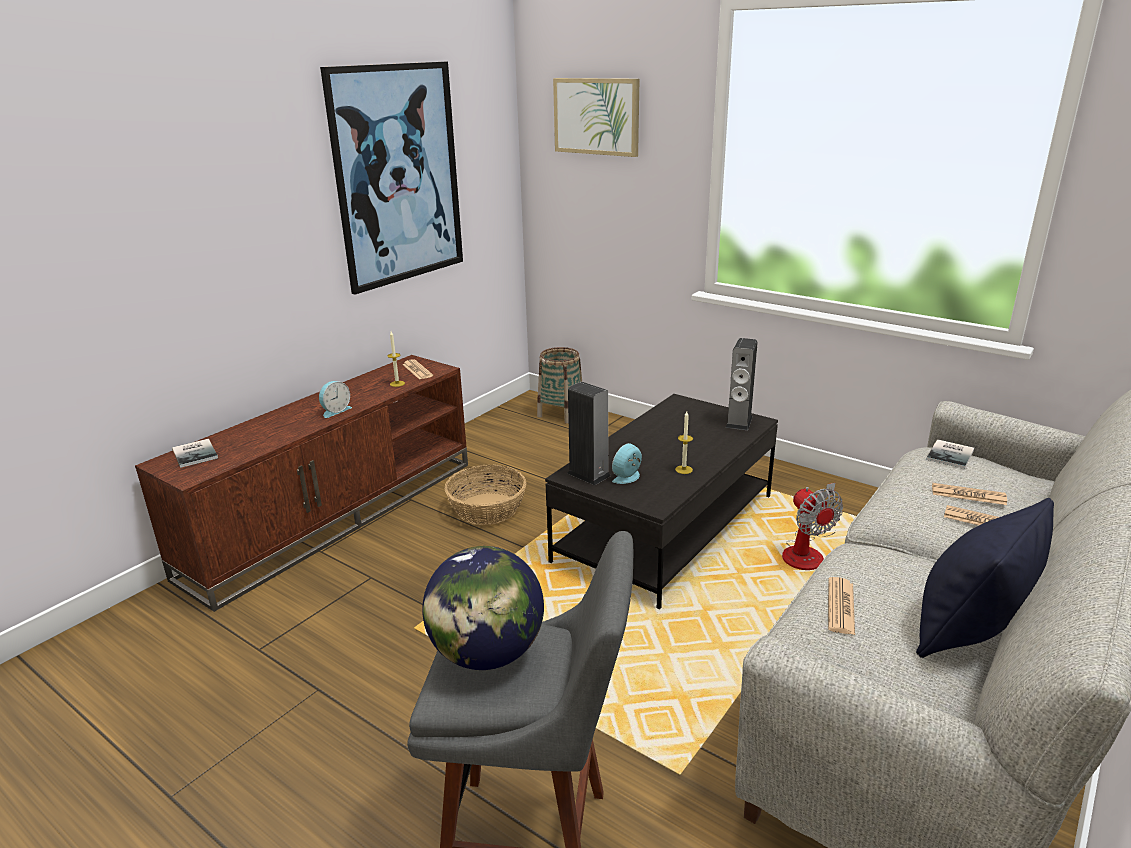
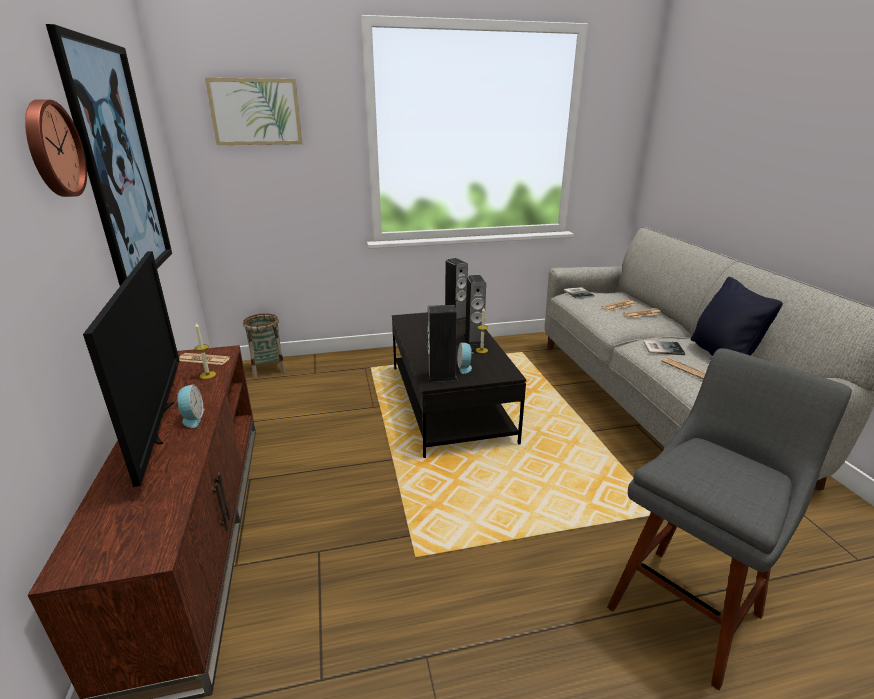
camera: 50 degrees left, 0 degrees up
(196, 453) = (102, 531): book -> book (662, 348)
(289, 168) = (52, 149): none -> wall clock
(316, 405) = (158, 423): none -> television
(487, 508) = (323, 451): basket -> none
(487, 654) = (715, 474): globe -> none
(702, 455) = (474, 339): none -> speaker
(807, 552) = (526, 378): fan -> none

